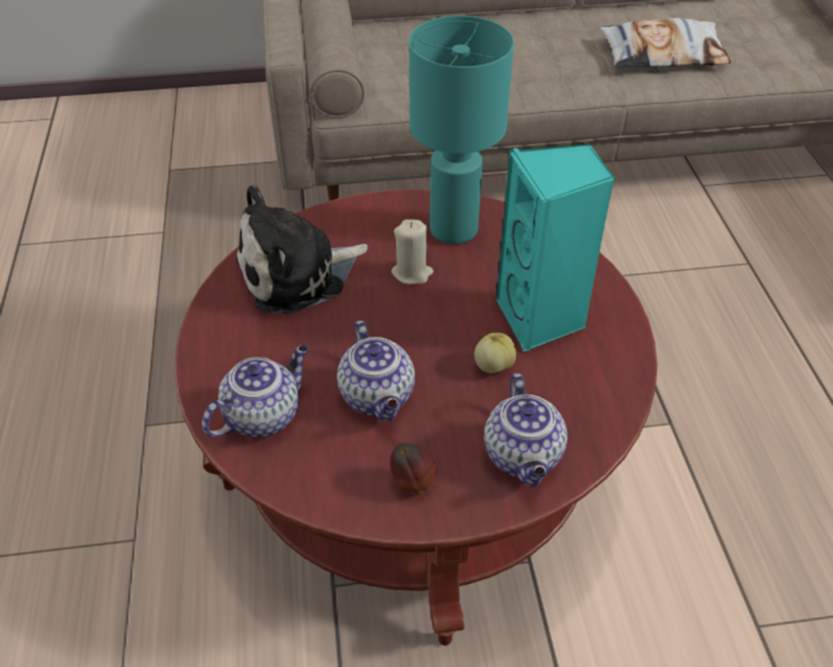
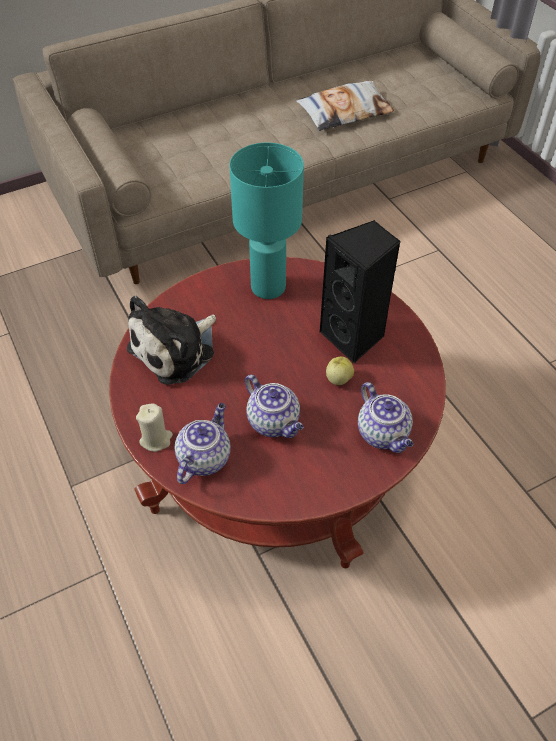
camera: 20 degrees left, 5 degrees up
(412, 273) = (255, 327): beige candle -> beige candle (156, 439)
(412, 484) = (323, 473): apple -> none
(541, 319) = (354, 337): turquoise speaker -> black speaker

